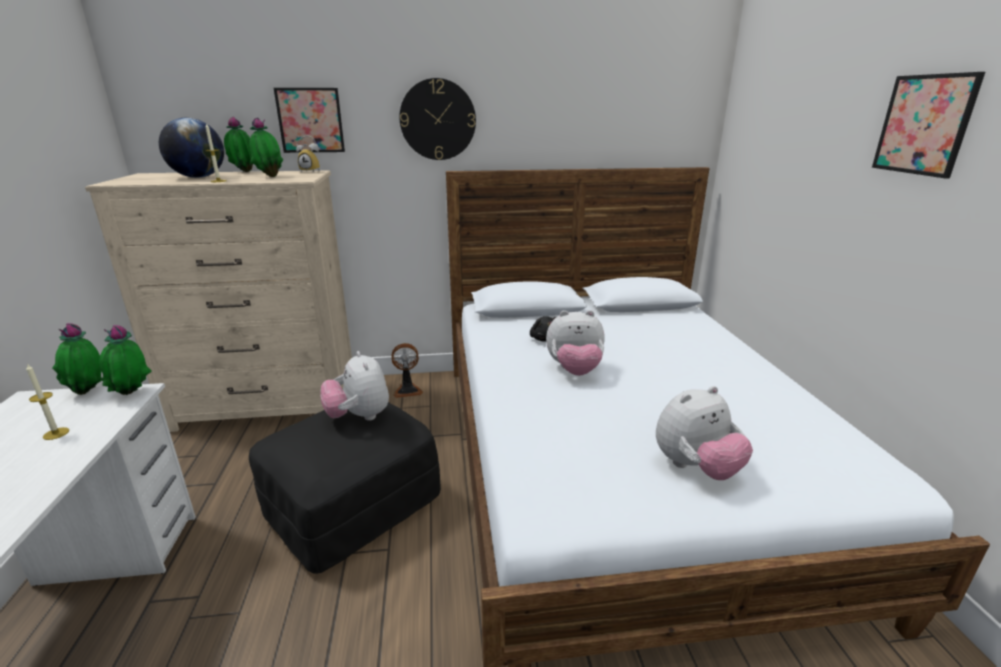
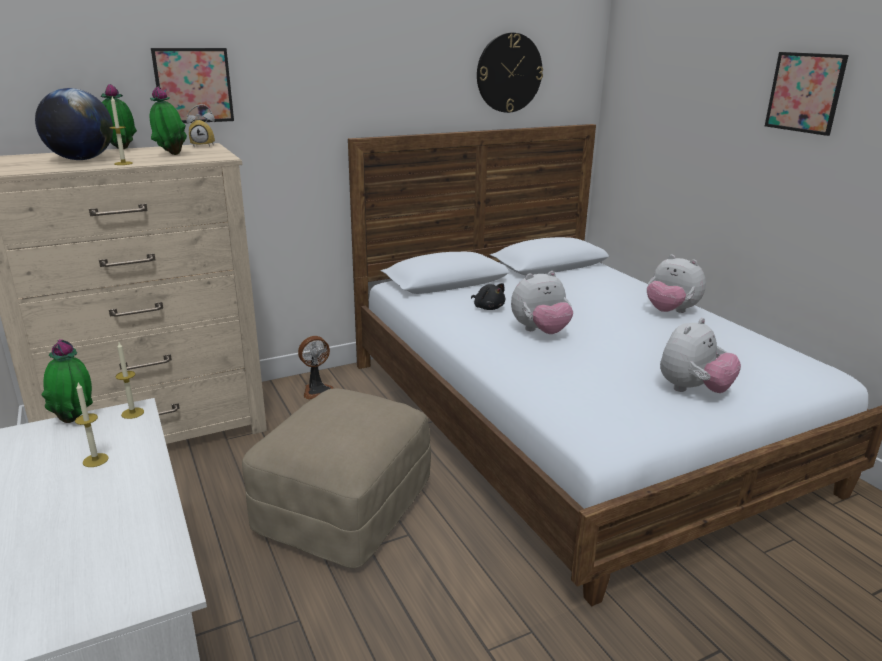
camera: 20 degrees left, 0 degrees up
(132, 394) = (132, 413): potted plant -> candle
(353, 507) = (344, 508): black ottoman -> beige ottoman
(359, 416) = (350, 407): plush toy -> plush toy (670, 311)
(438, 120) = (336, 82): wall clock -> wall clock (509, 73)

